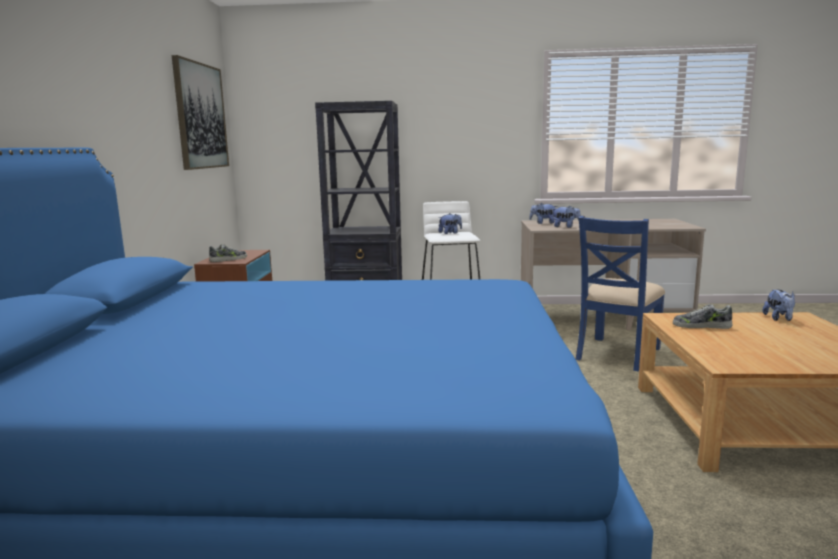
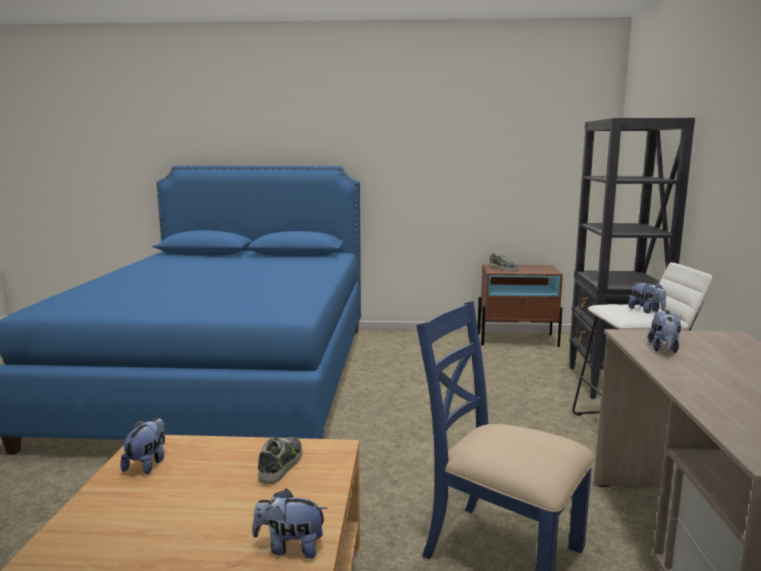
camera: 90 degrees right, 0 degrees up
(200, 116) = (542, 137): picture -> none
(543, 223) = (710, 340): plush toy -> plush toy (147, 464)

